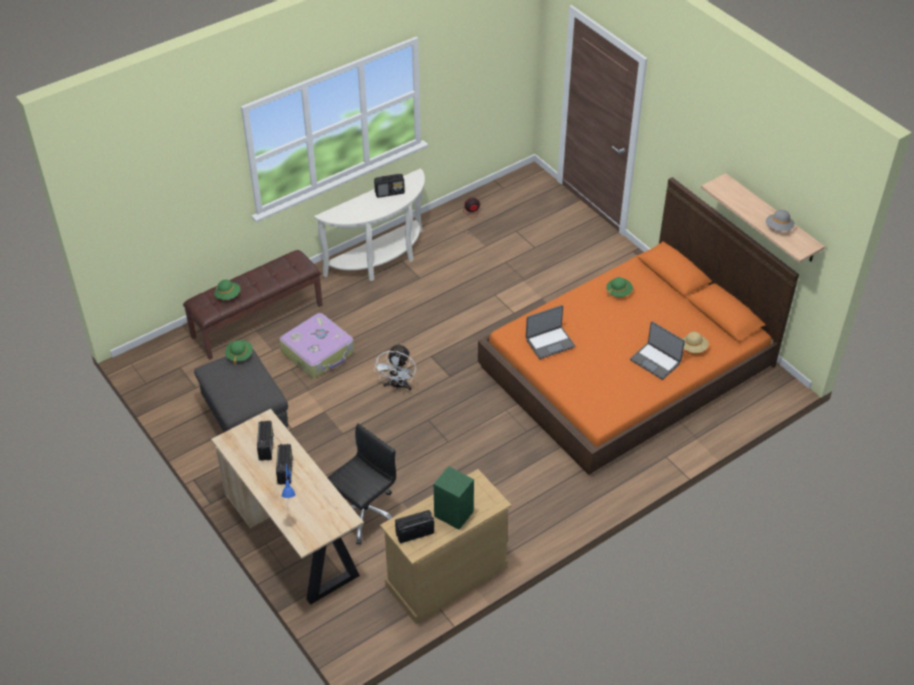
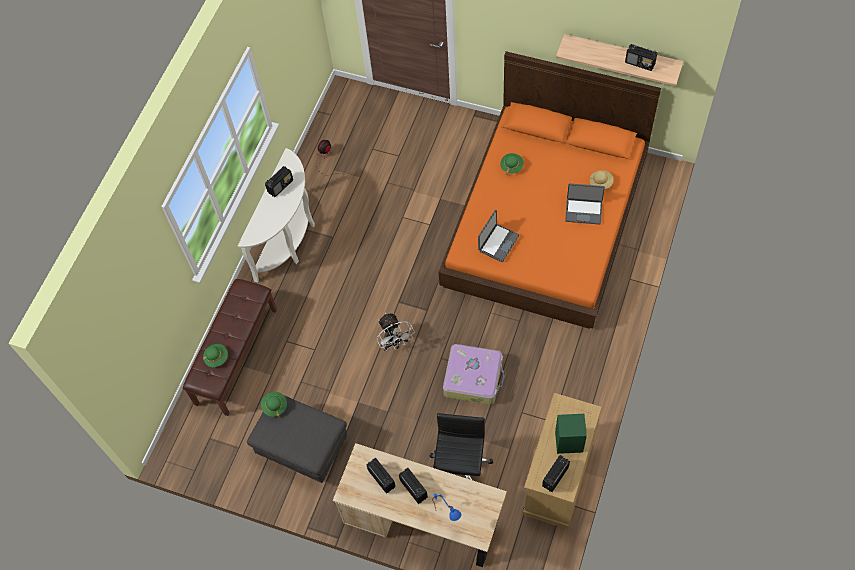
camera: 30 degrees left, 15 degrees up
(318, 352) = (310, 353): suitcase -> suitcase (473, 377)
(778, 228) = (640, 63): grey hat -> radio

